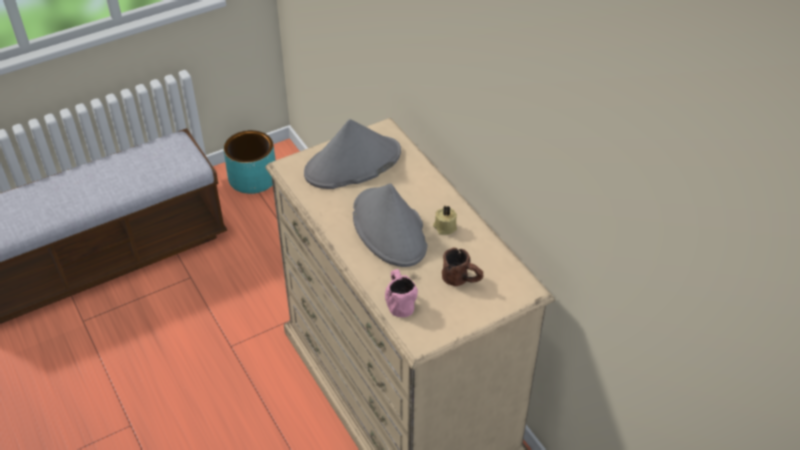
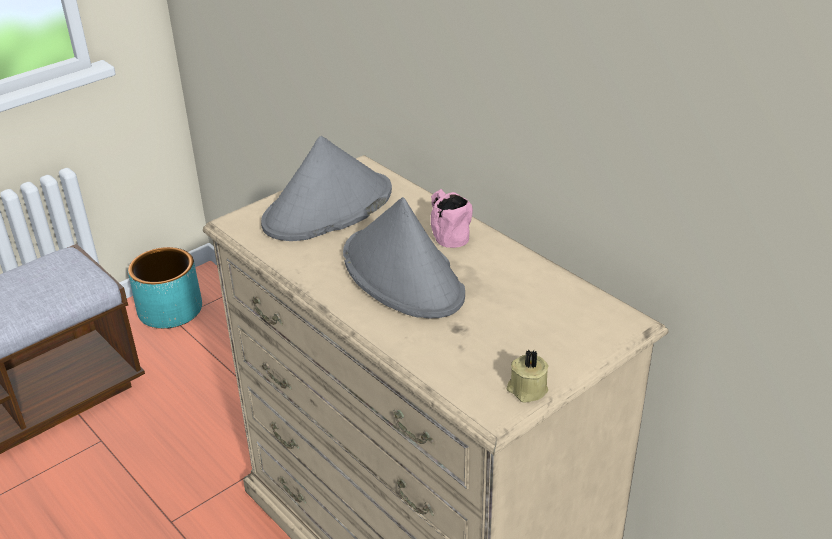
camera: 10 degrees left, 10 degrees down
(399, 301) = (445, 362): pink mug -> pink mug (446, 233)
(444, 227) = (480, 263): beige candle -> beige candle (526, 390)
(462, 280) = (530, 323): brown mug -> none

